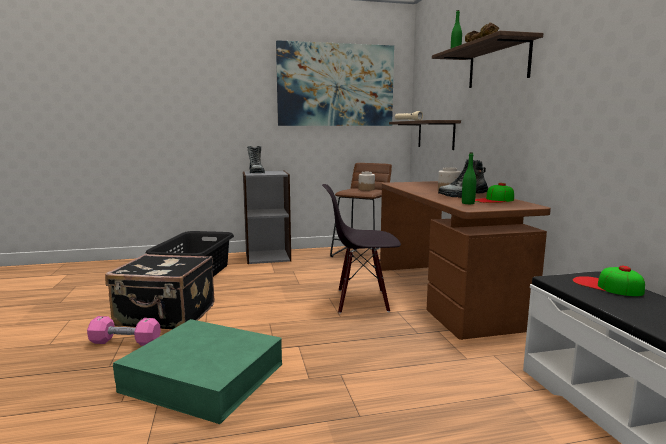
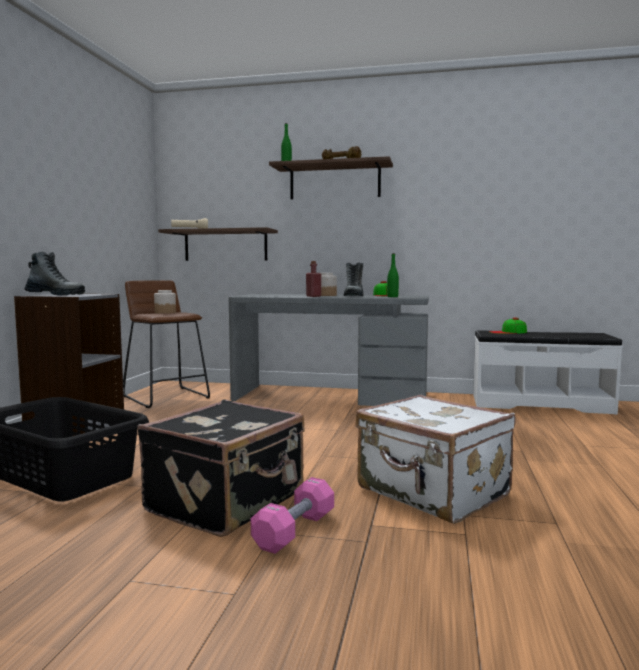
camera: 65 degrees left, 5 degrees down
(203, 377) = (432, 493): green storage box -> white suitcase
(336, 85) = (101, 173): picture -> none
(361, 301) = (308, 418): black chair -> none
(424, 191) = (313, 296): none -> red bottle
(445, 295) = (330, 396): brown desk -> grey desk

